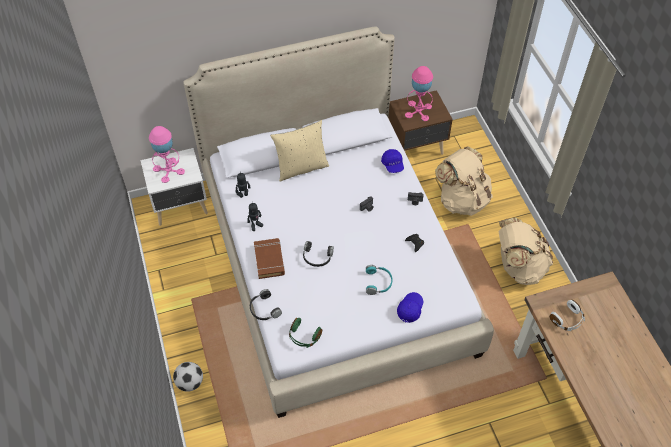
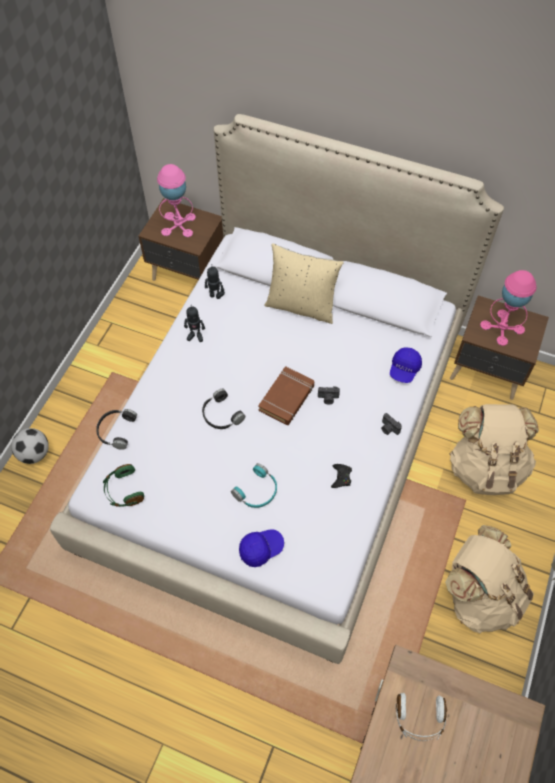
camera: 40 degrees right, 5 degrees up
(181, 206) = (188, 274): white nightstand -> brown nightstand
(269, 260) = (172, 382): brown book -> brown book (287, 398)

